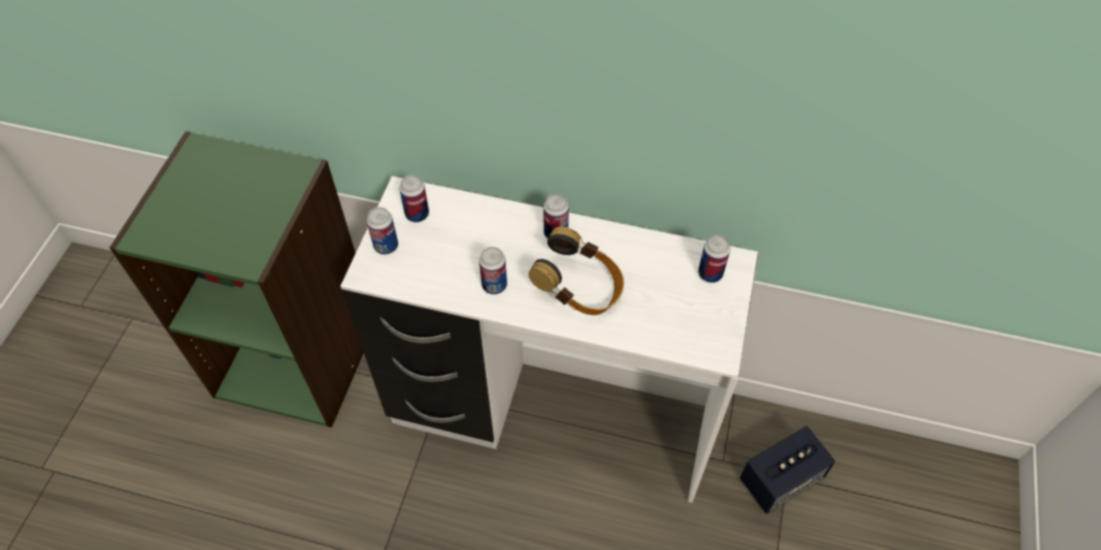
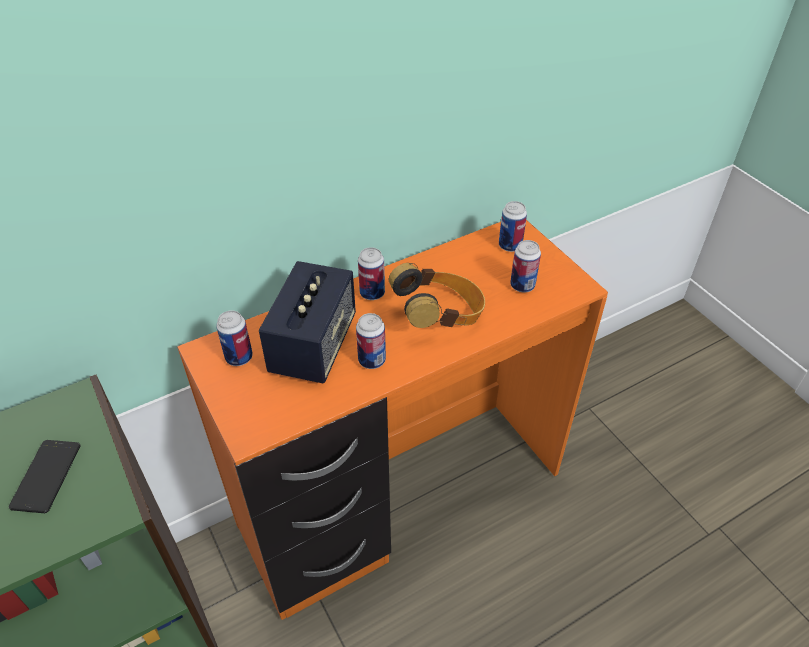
camera: 45 degrees left, 10 degrees down
(241, 210) = (46, 476): none -> phone
(386, 246) = (240, 400): can -> can (522, 285)
(552, 416) = (403, 501): white desk -> orange desk
(780, 479) = (588, 413): speaker -> speaker (313, 345)

